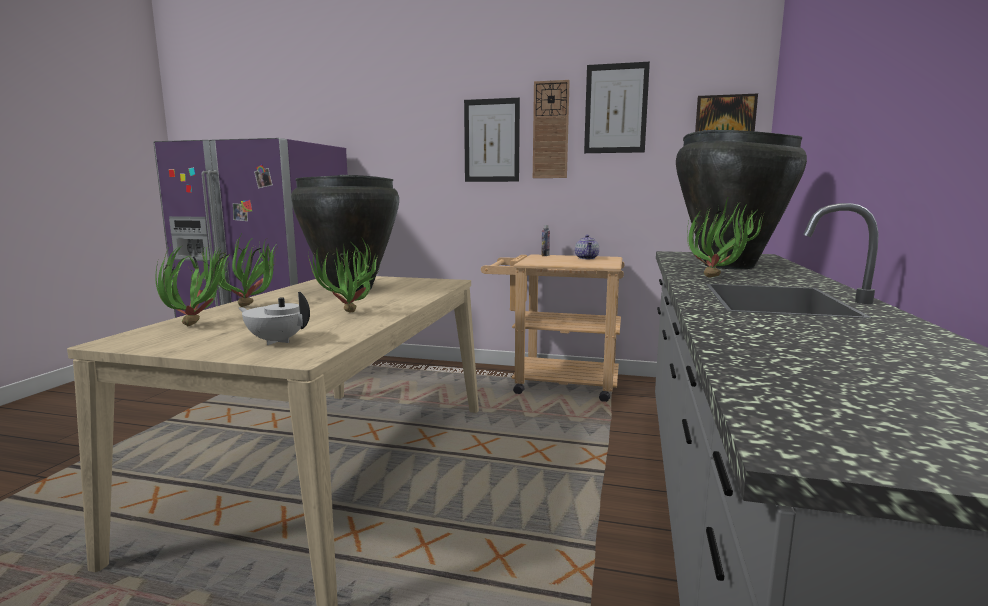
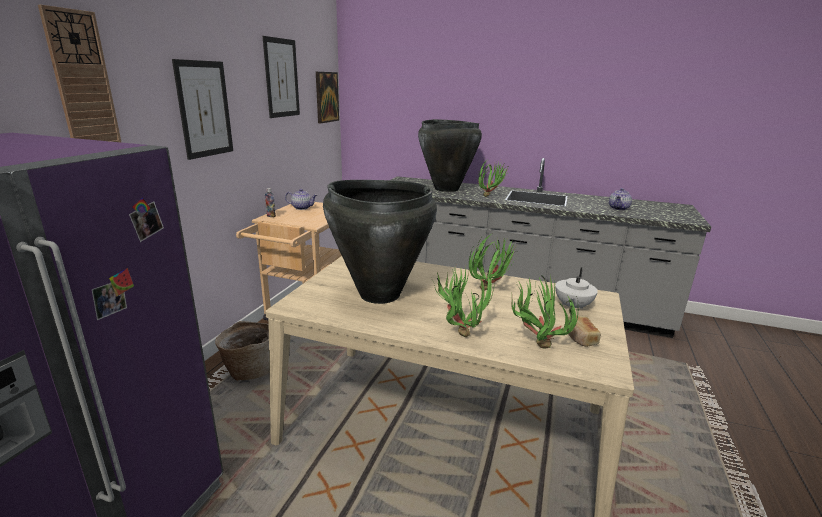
camera: 85 degrees left, 10 degrees up
(192, 338) = (580, 337): none -> bread
(440, 376) = (249, 370): none -> basket
(550, 130) = (247, 97): wall clock -> wall clock (83, 85)
(811, 351) = (619, 208): none -> teapot

